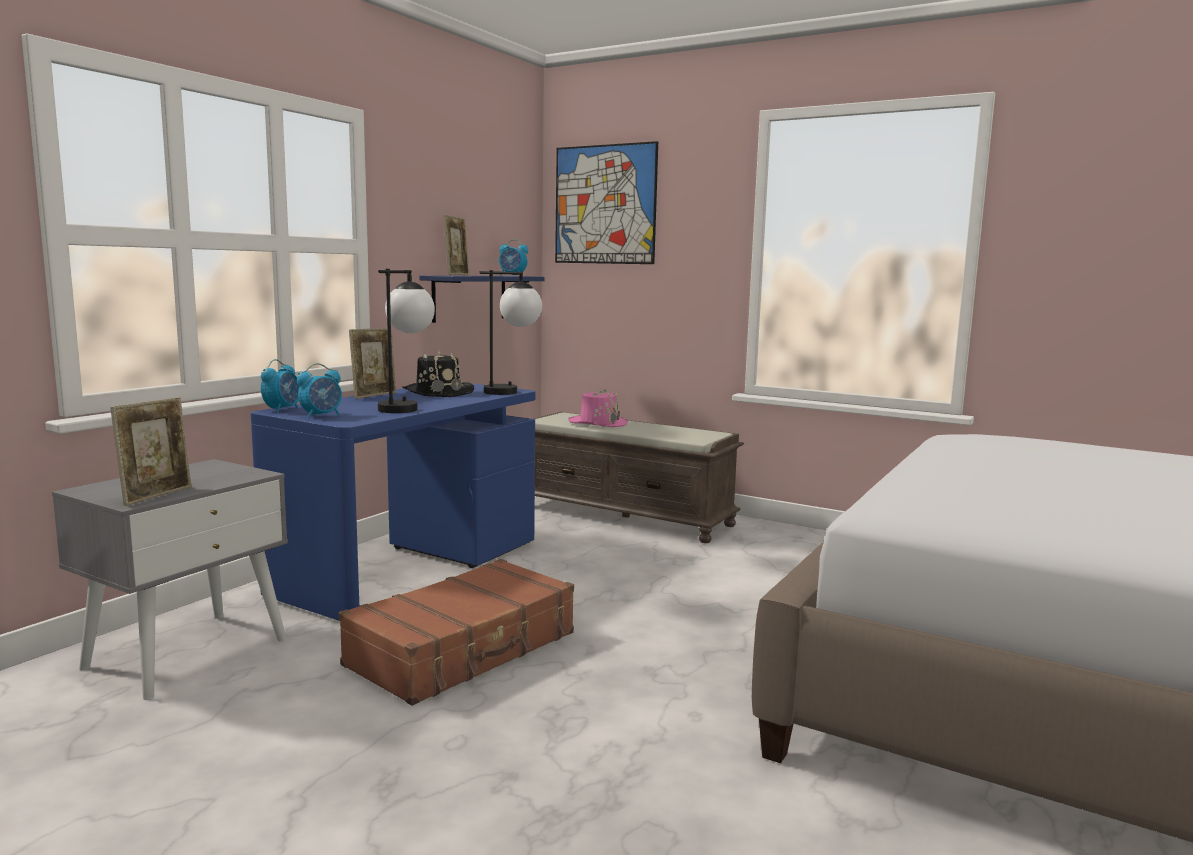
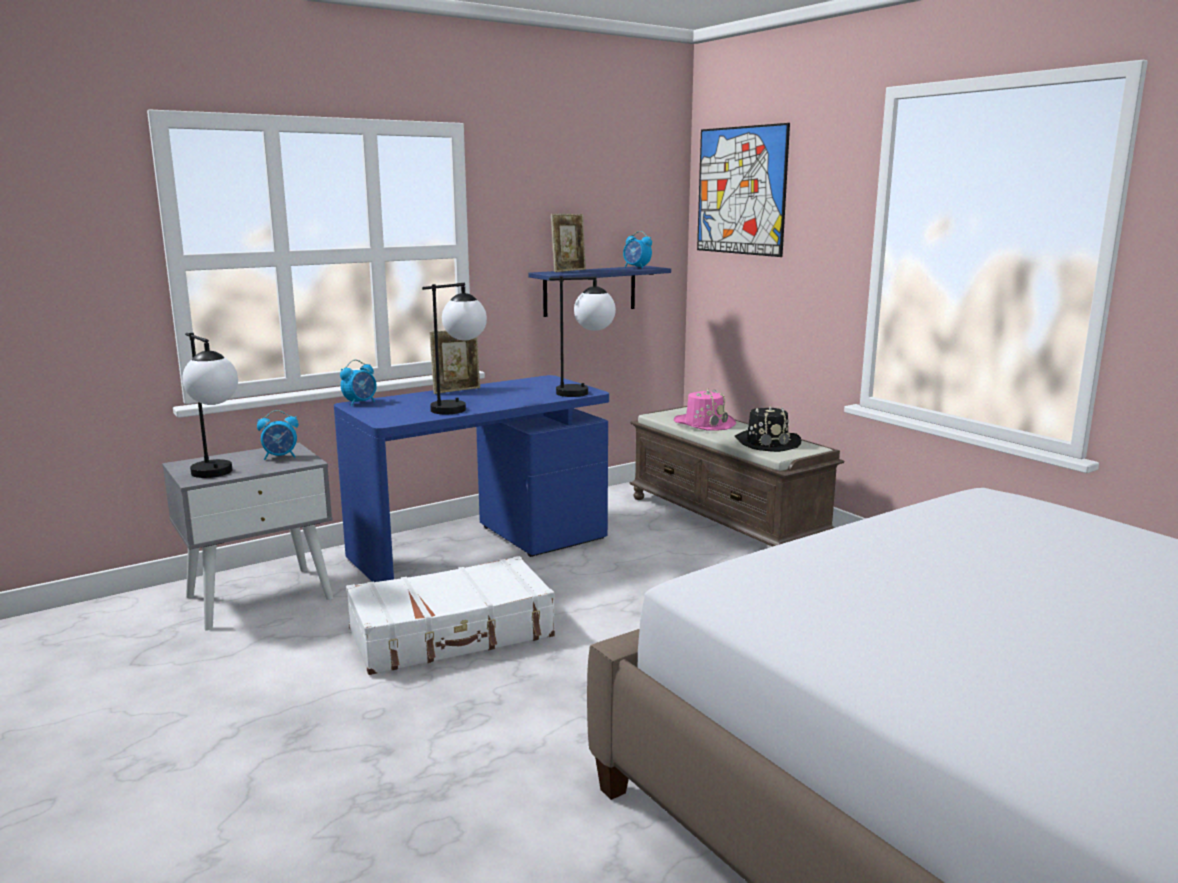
camera: 25 degrees right, 5 degrees up
(157, 495) = (218, 475): picture frame -> table lamp
(322, 416) = (378, 413): alarm clock -> alarm clock (280, 457)
(438, 392) = (516, 389): black hat -> black hat (767, 443)
(464, 650) = (452, 634): brown suitcase -> white suitcase

